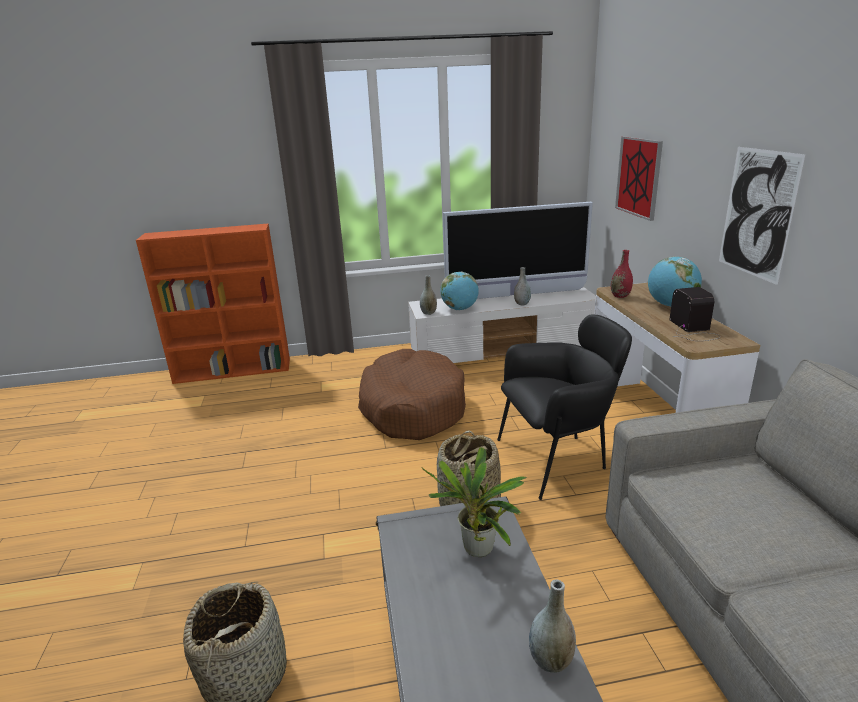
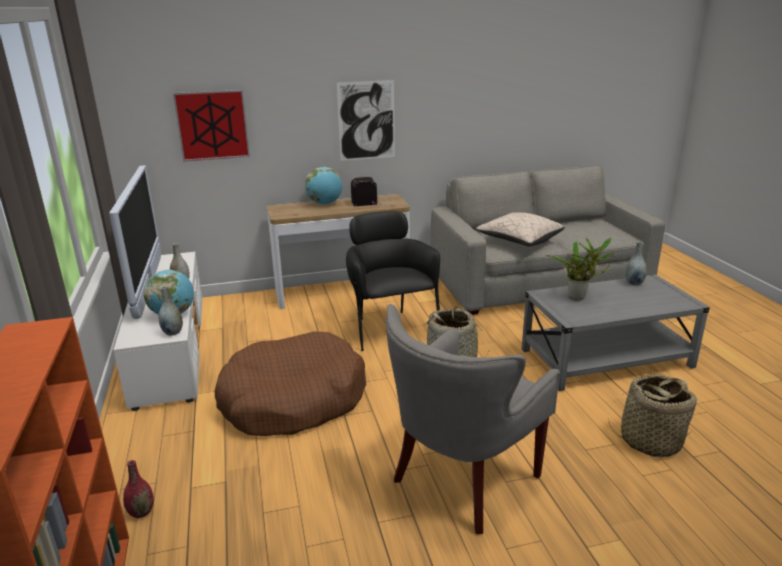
camera: 95 degrees left, 0 degrees up
(265, 495) = (462, 480): none -> grey armchair
(620, 296) = (297, 214): red vase -> red vase (141, 512)
(735, 510) = (519, 240): none -> beige pillow

